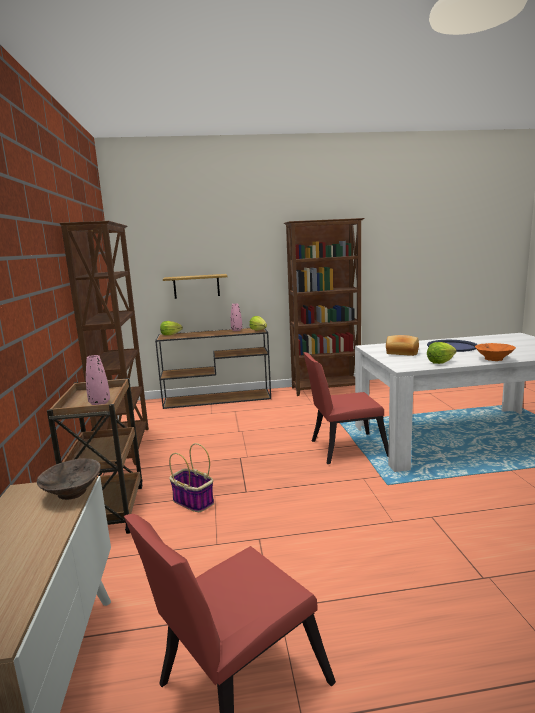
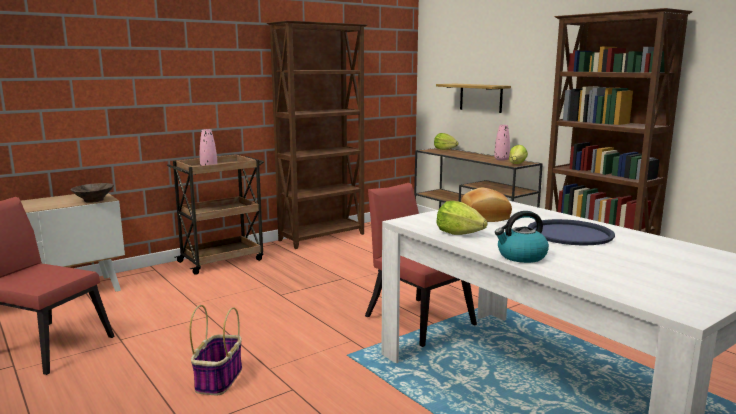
camera: 60 degrees right, 0 degrees up
(192, 501) = (250, 280): basket -> basket (219, 379)
(494, 359) = (521, 256): orange bowl -> kettle

